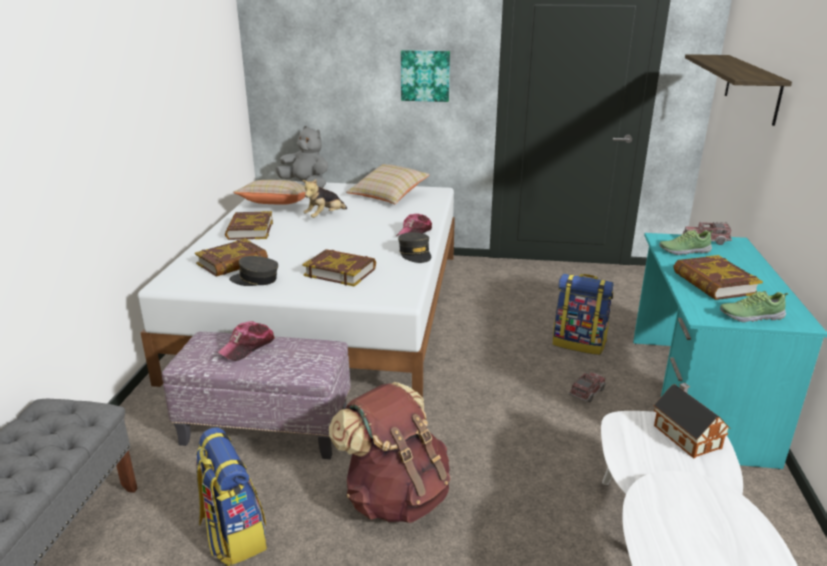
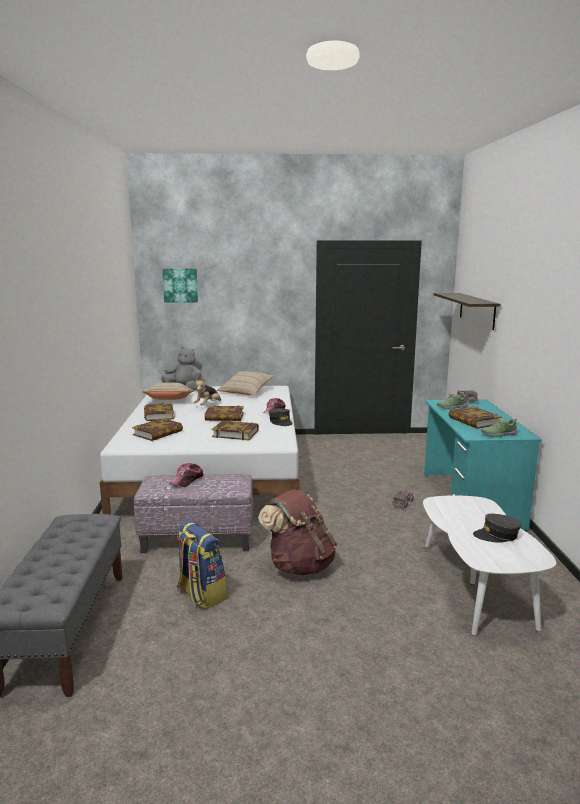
camera: 10 degrees left, 10 degrees down
(255, 279) = (179, 441): grey cap -> grey cap (497, 535)
(338, 239) = (224, 417): none -> book
(425, 75) = (266, 310): picture -> picture (180, 285)
(579, 343) = (390, 478): backpack -> none
(685, 435) = (472, 504): toy house -> none

